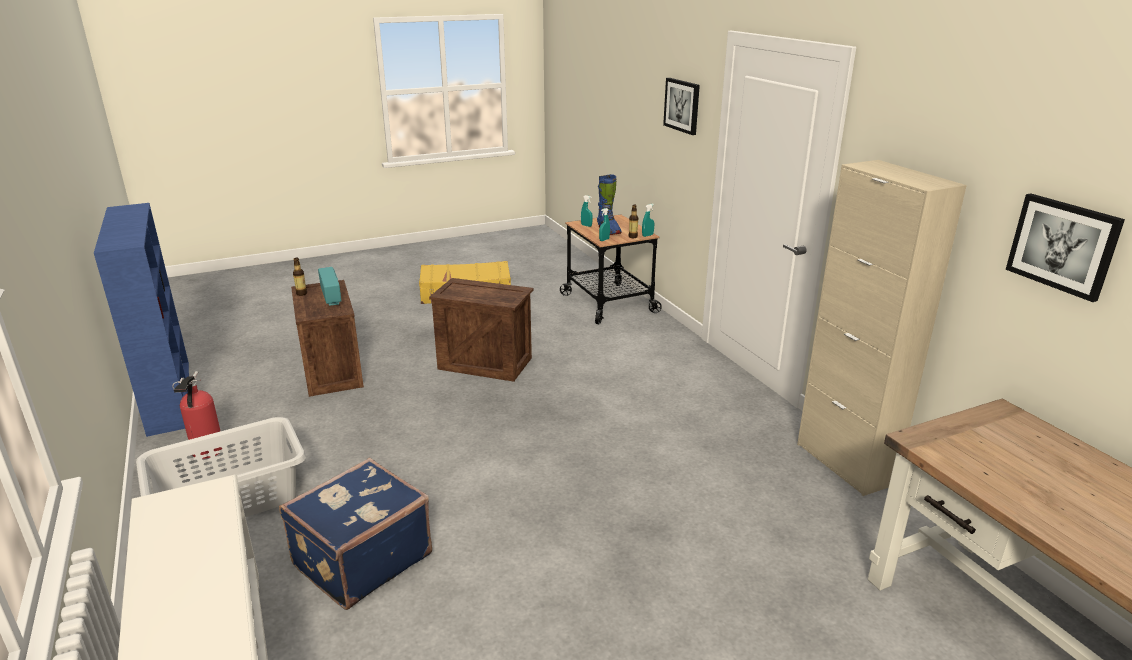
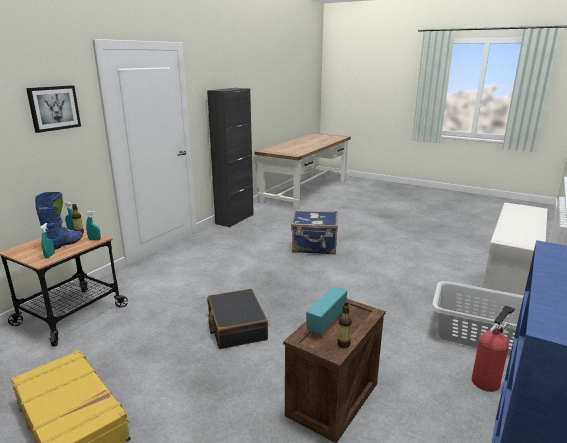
camera: 125 degrees left, 5 degrees down
(360, 559) = (432, 279): blue suitcase -> blue suitcase (314, 246)
(484, 364) = (236, 327): crate -> black suitcase
(844, 463) = (234, 219): beige cabinet -> black cabinet
(1063, 245) = (254, 96): picture -> none

